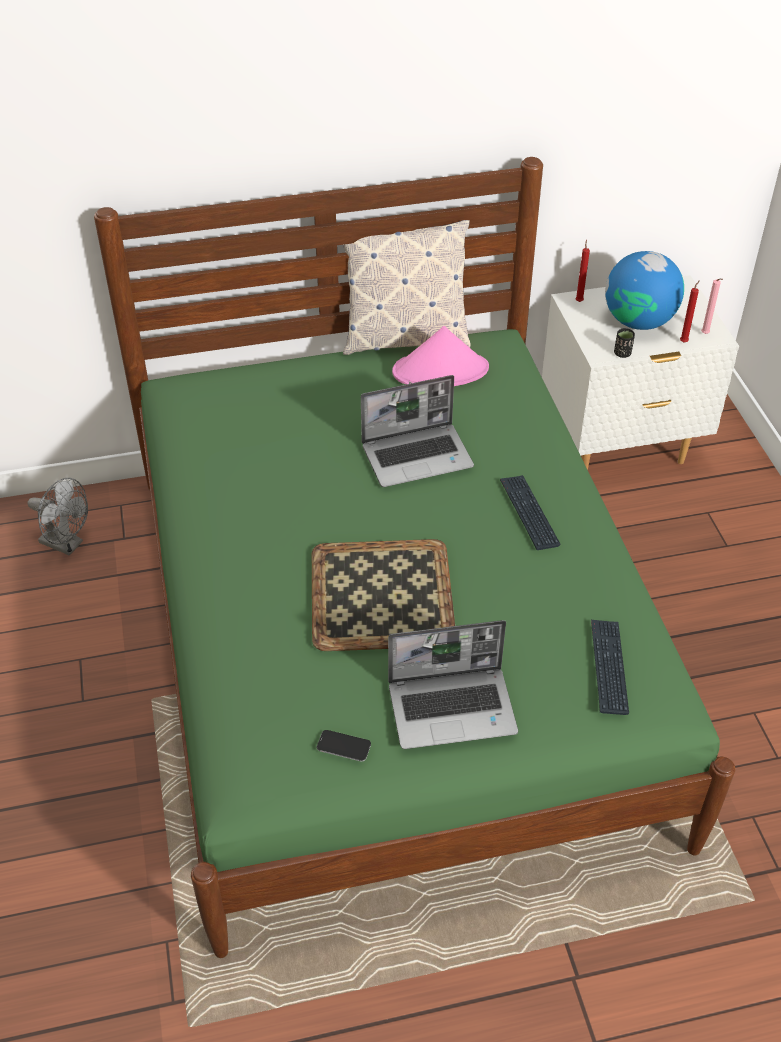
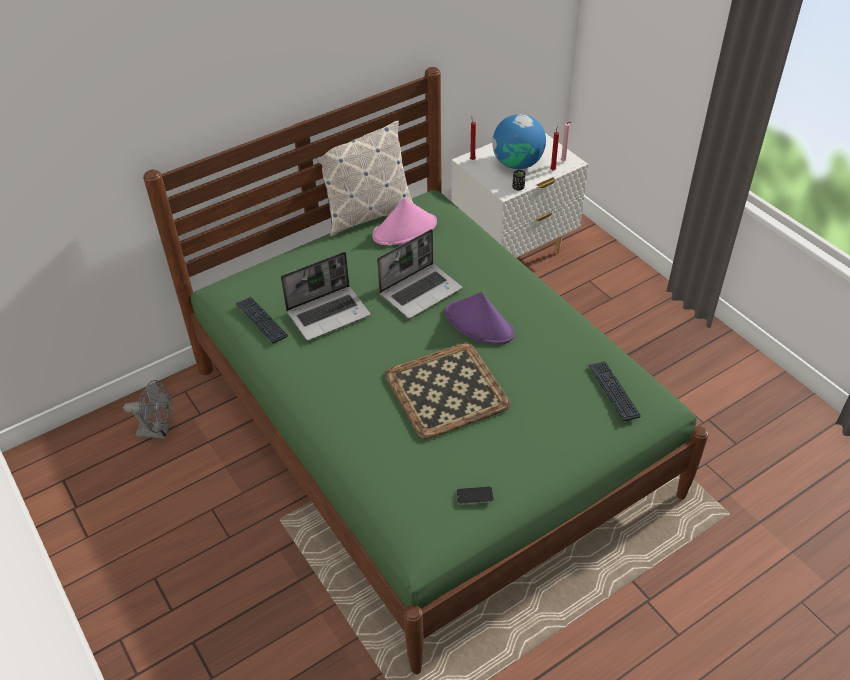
camera: 20 degrees left, 0 degrees up
(453, 708) = (531, 448): laptop -> laptop (329, 313)
(472, 520) = (479, 324): none -> purple hat
(529, 513) = (513, 308): keyboard -> keyboard (261, 320)

